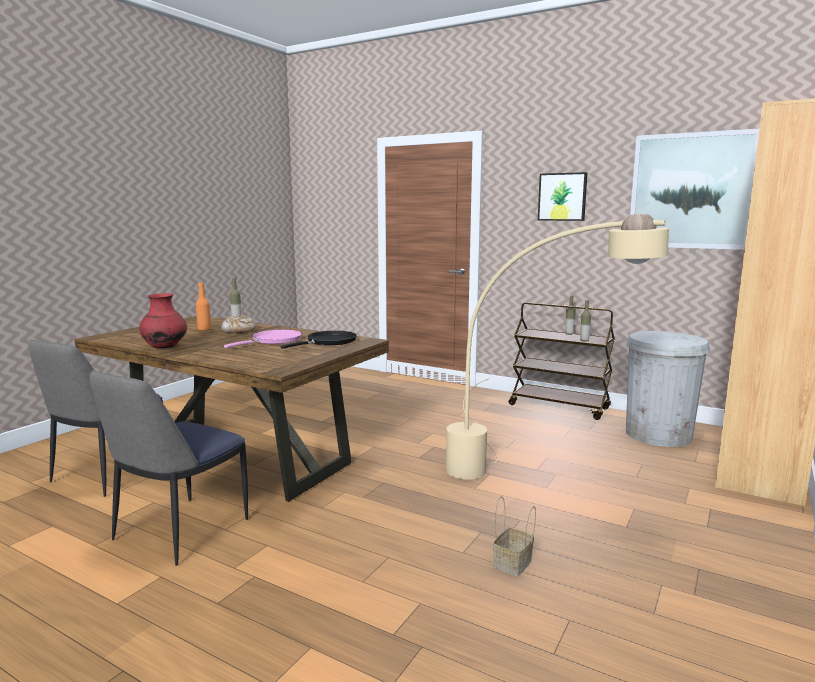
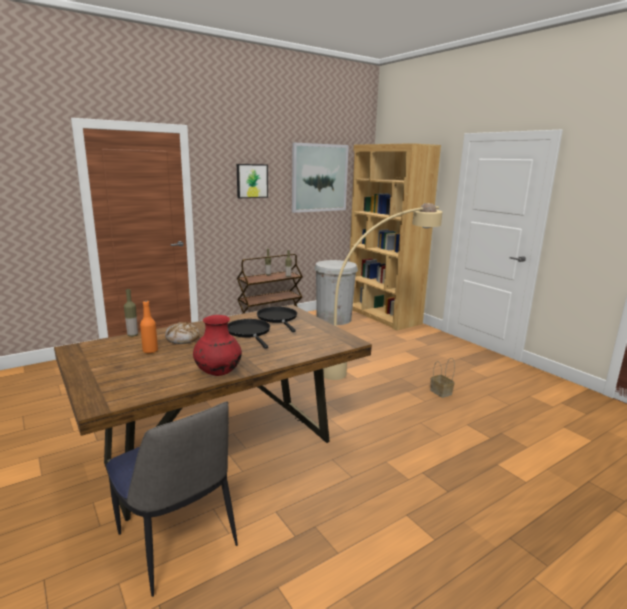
camera: 65 degrees left, 5 degrees up
(179, 531) = (342, 500): chair -> none
(274, 341) = (249, 332): pink frying pan -> black frying pan

